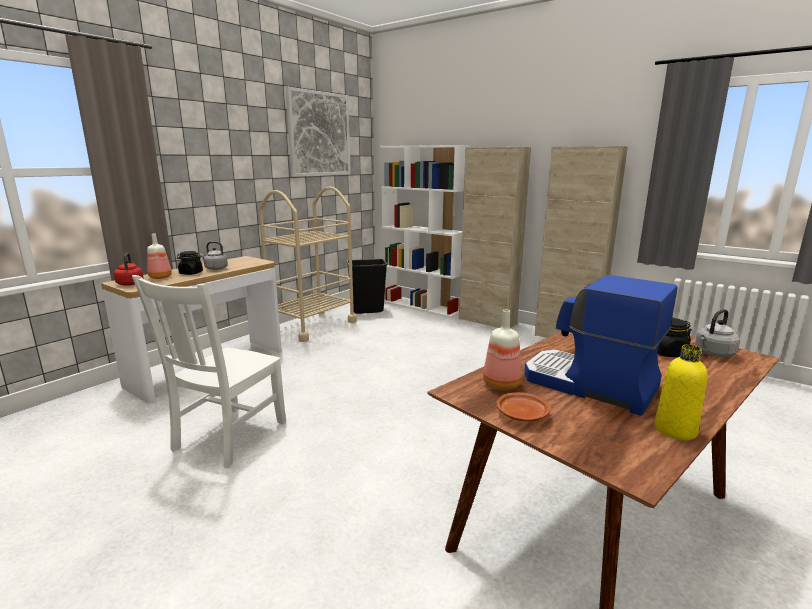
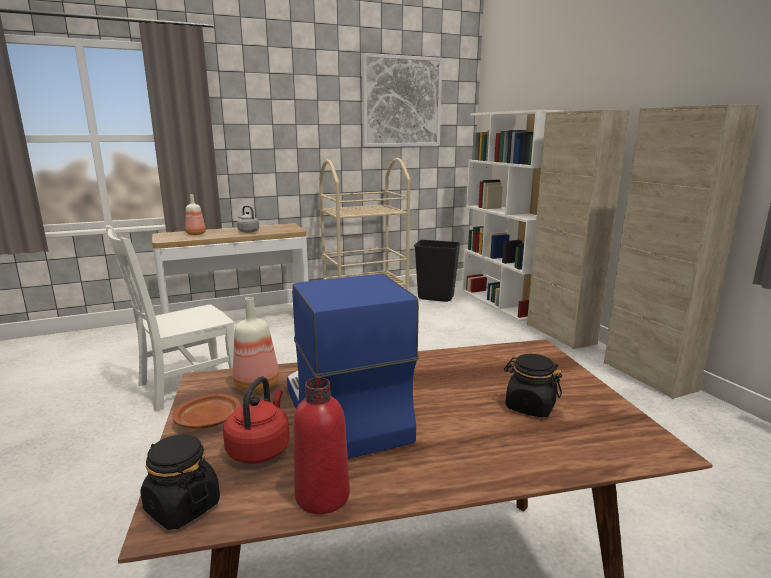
camera: 30 degrees right, 0 degrees up
(130, 283) = (167, 236): red kettle -> red kettle (260, 449)
(191, 273) = (223, 233): black jar -> black jar (182, 507)
(675, 430) = (322, 496): yellow bottle -> red bottle
(713, 353) = (600, 426): grey kettle -> none

